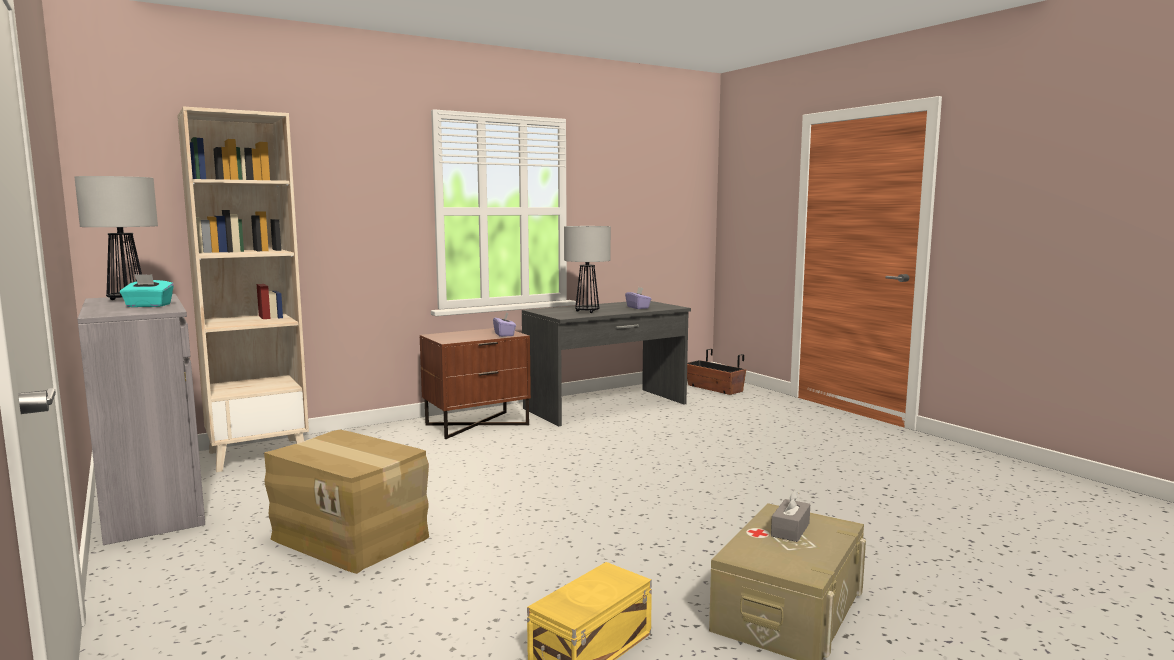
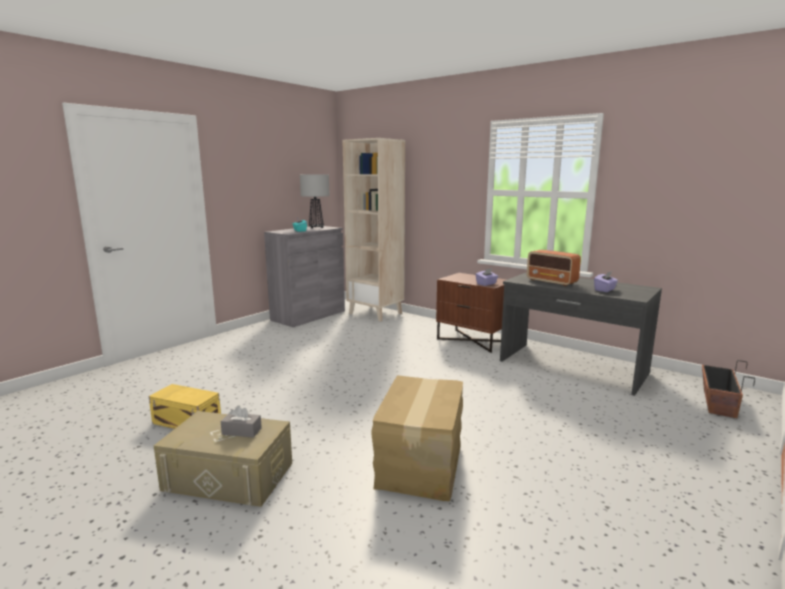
camera: 70 degrees right, 5 degrees up
(351, 537) = (290, 351): cardboard box -> cardboard box (421, 463)
(587, 311) = (552, 282): table lamp -> radio

